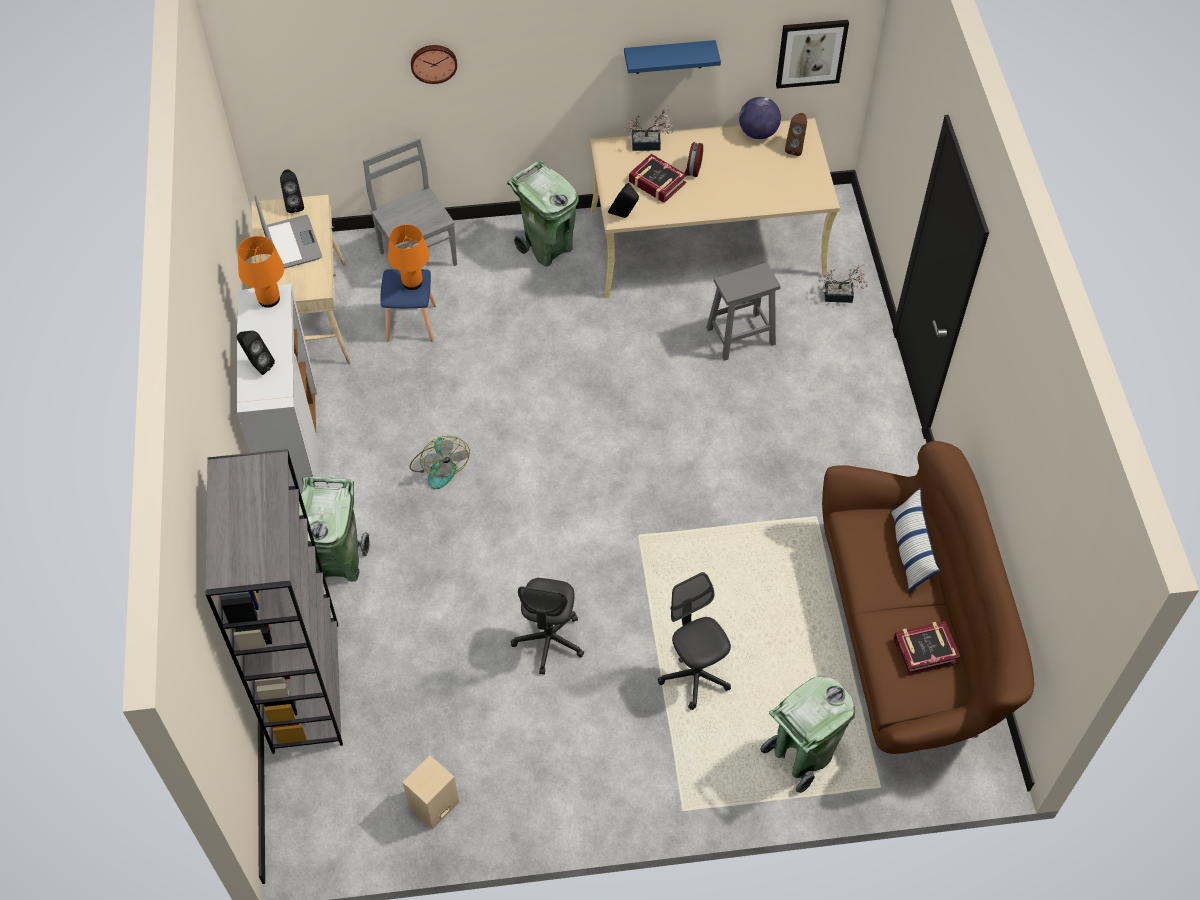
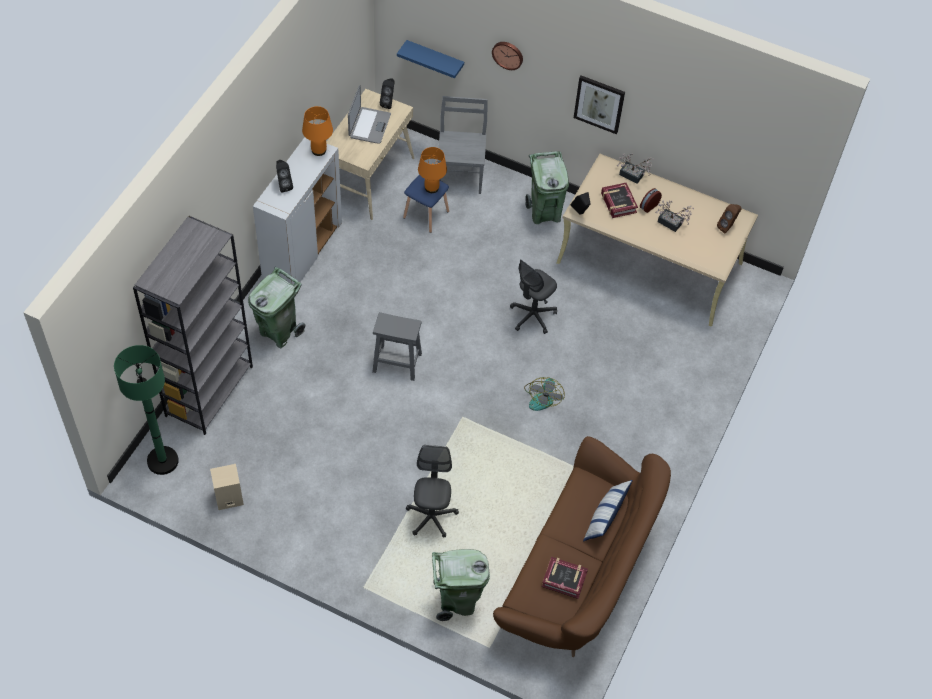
camera: 30 degrees right, 0 degrees up
(312, 812) = (162, 461): none -> green floor lamp
(439, 467) = (377, 310): fan -> fan (543, 397)
(549, 641) = (362, 447): grey office chair -> grey office chair (532, 316)
(669, 57) = (663, 124): blue shelf -> blue shelf (435, 59)
(739, 336) = (622, 333): grey stool -> grey stool (396, 362)
(758, 133) = (710, 205): globe -> none
(811, 53) = (763, 167): picture -> picture (599, 104)
(842, 295) = (711, 344): potted plant -> potted plant (672, 224)

